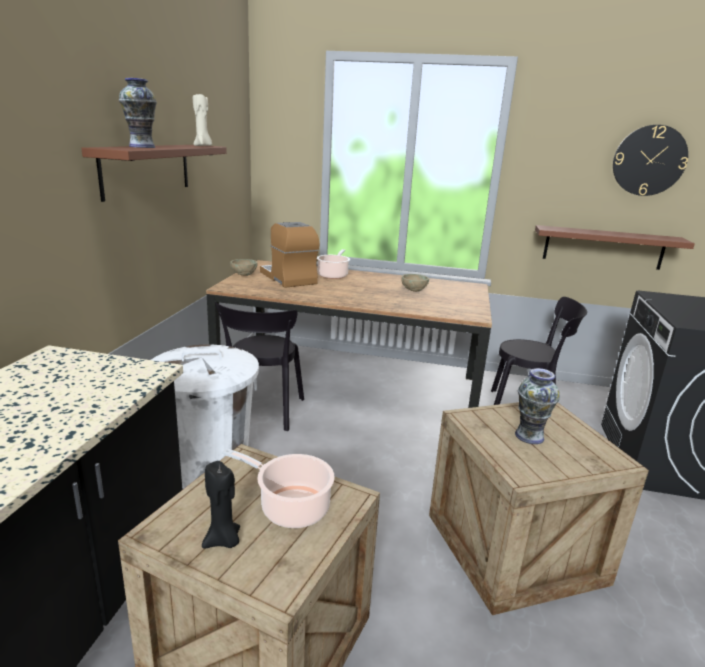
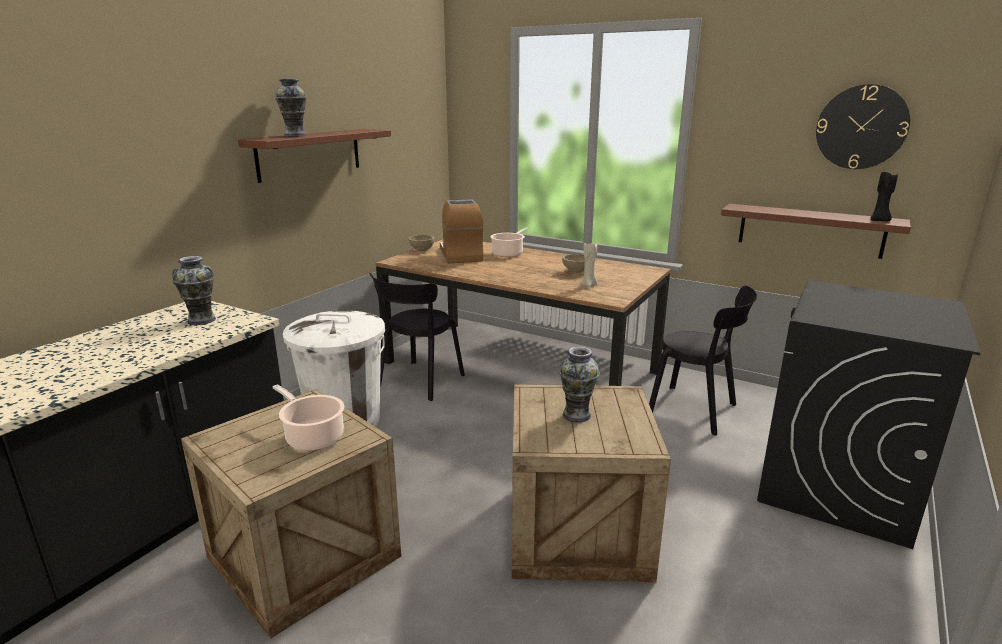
camera: 20 degrees right, 0 degrees up
(83, 376) = (201, 320): none -> vase
(203, 146) = (365, 130): beige candle -> beige candle (589, 285)
(223, 541) = (247, 450): black candle -> black candle (879, 221)

